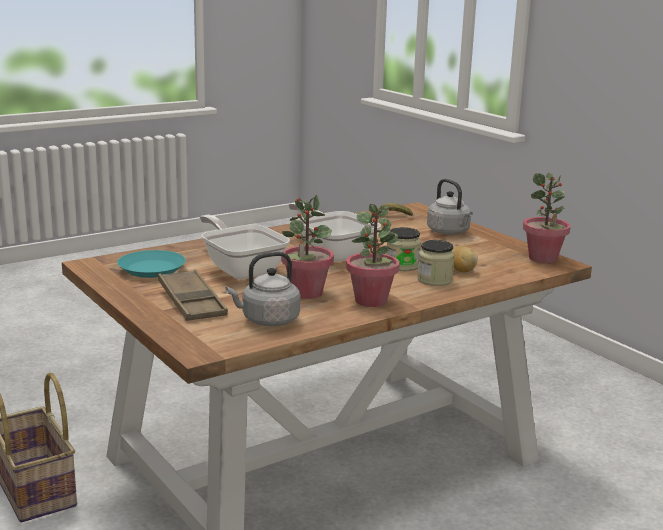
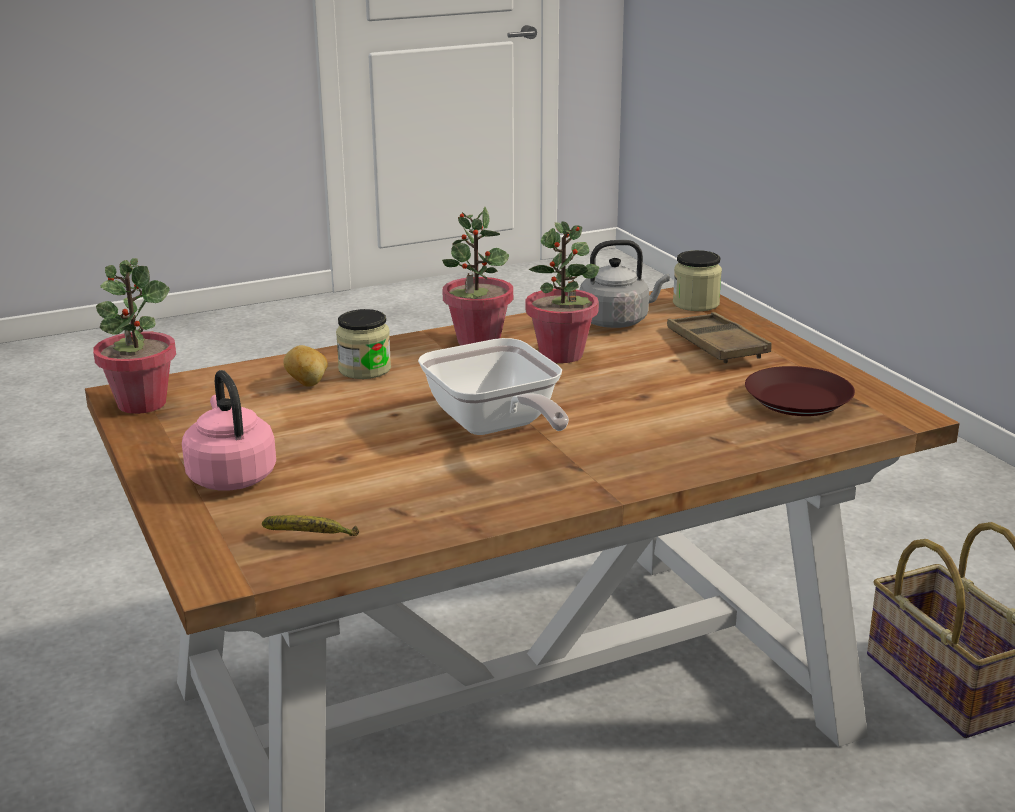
camera: 170 degrees left, 5 degrees up
(152, 269) = (796, 400): turquoise plate -> brown plate
(241, 269) = (655, 397): frying pan -> none
(402, 265) = (393, 396): jar -> jar (696, 304)
(449, 232) = (230, 476): grey kettle -> pink kettle

